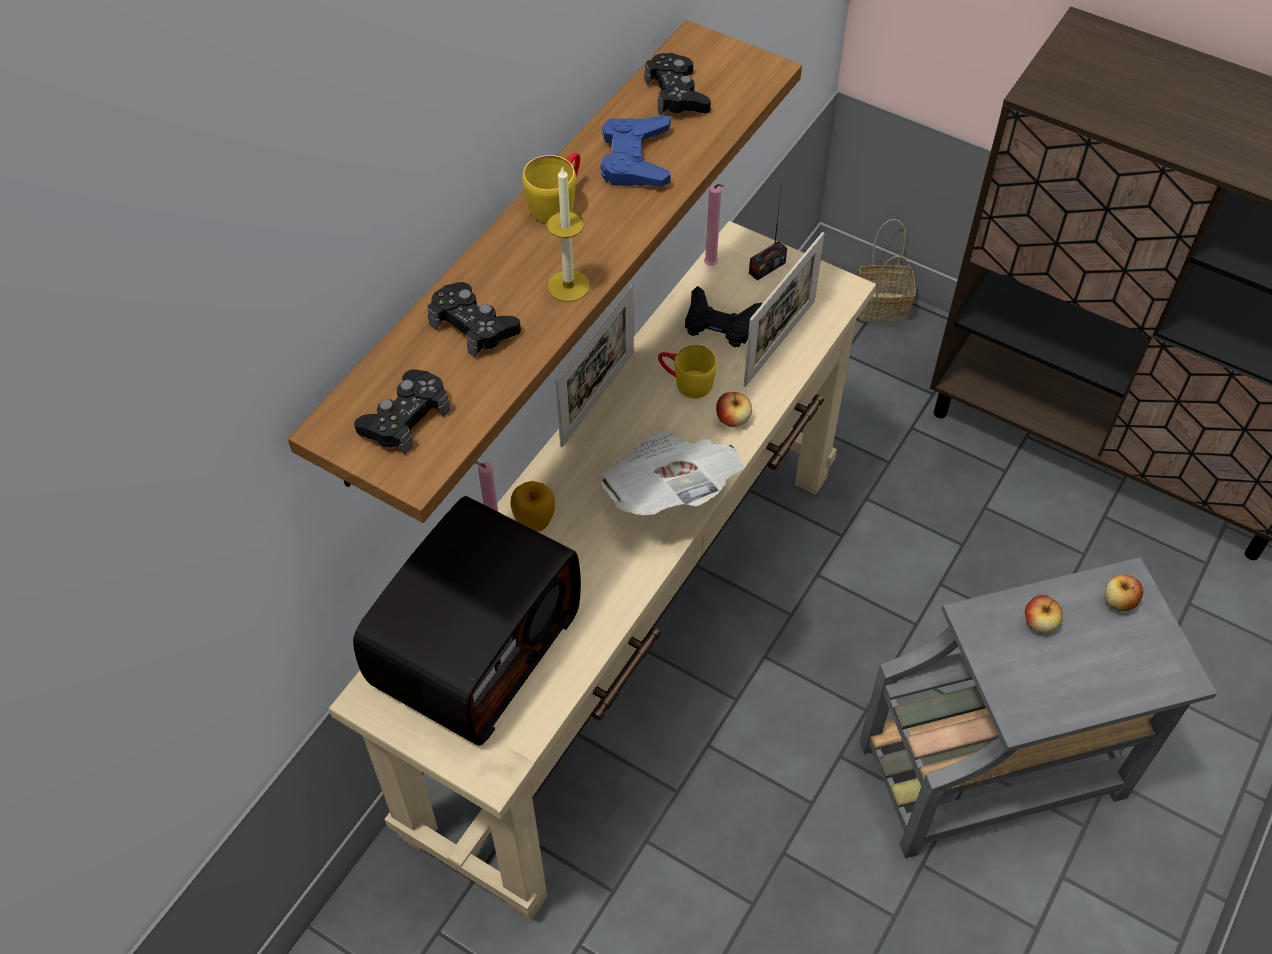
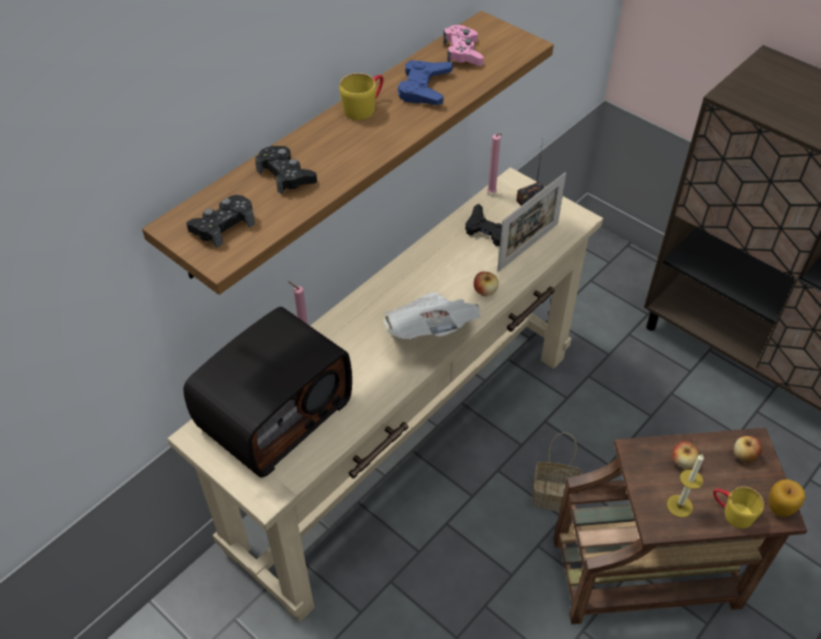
camera: 10 degrees right, 5 degrees down
(534, 522) = (334, 338): apple -> apple (779, 508)
(568, 286) = (357, 158): candle -> candle (679, 506)
(597, 398) = (395, 266): picture frame -> none
(676, 94) = (462, 53): black game controller -> pink game controller
(685, 382) = (458, 263): yellow mug -> yellow mug (731, 512)
(883, 306) = (623, 254): basket -> basket (555, 495)
(998, 768) = (650, 572): grey side table -> brown side table

